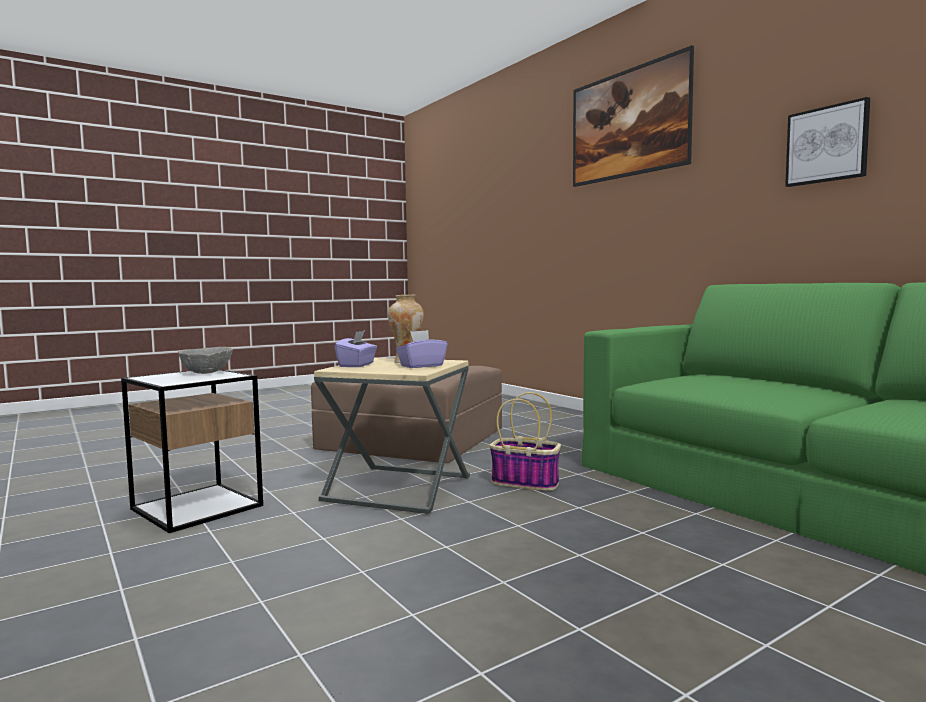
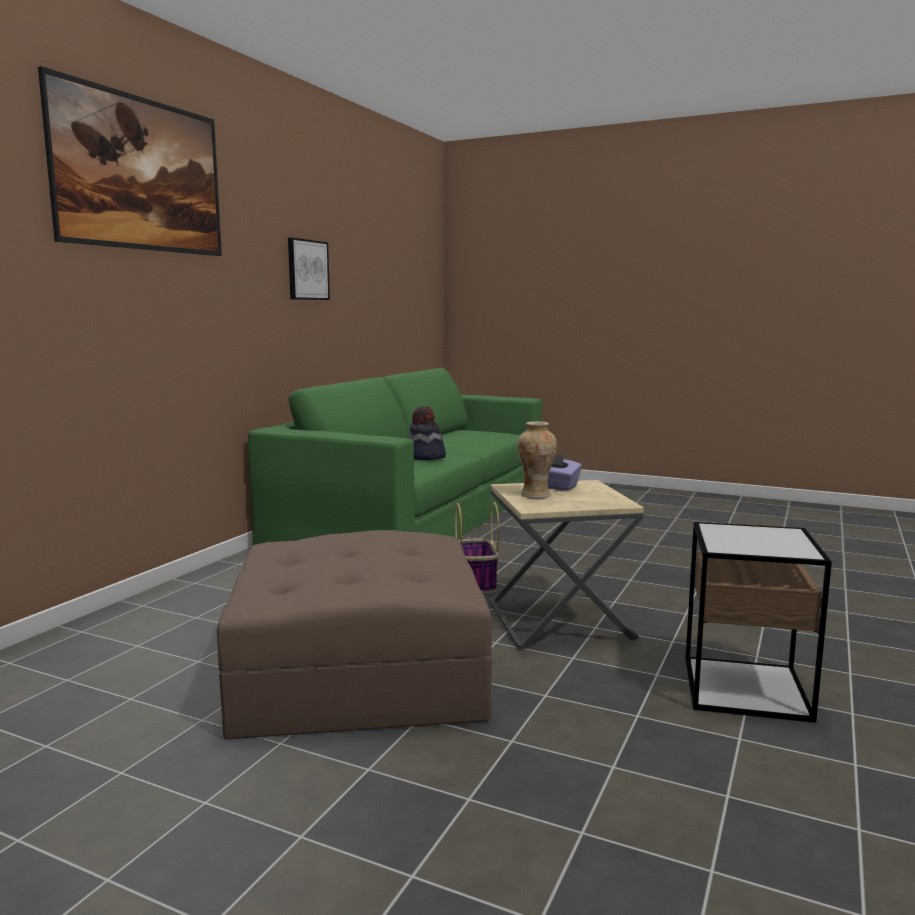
camera: 120 degrees left, 5 degrees up
(207, 373) = (730, 540): grey bowl -> none
(357, 365) = (588, 502): purple tissue box -> none
(742, 387) = (425, 457): none -> hat

